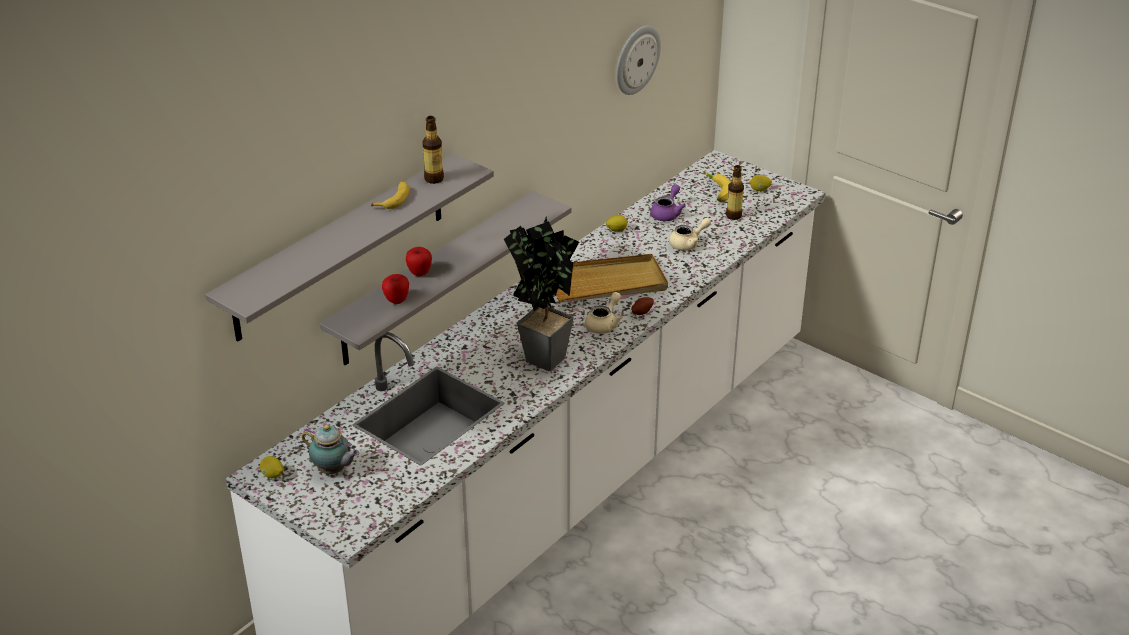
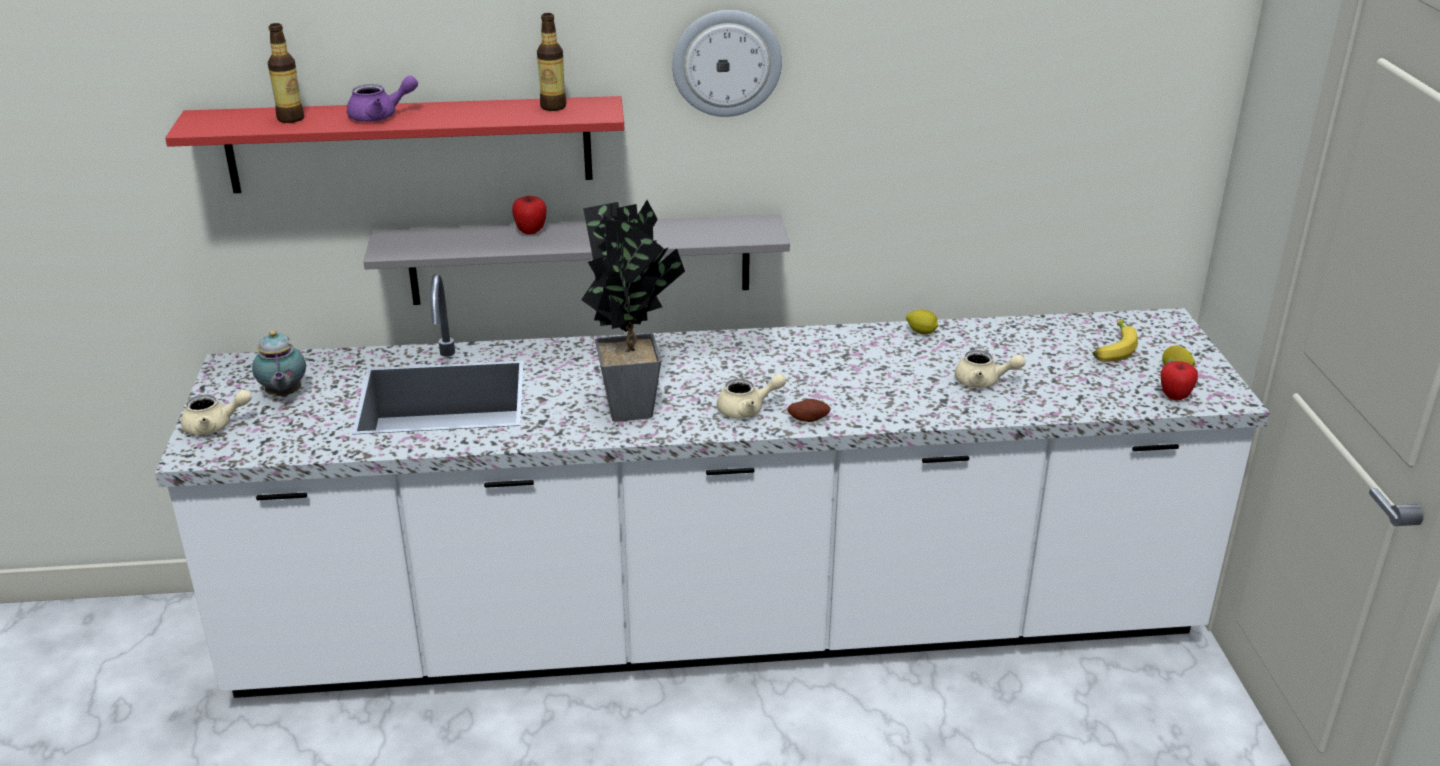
camera: 45 degrees right, 5 degrees down
(272, 475) = (238, 372): lemon -> none
(328, 513) = (215, 426): none -> beige teapot
(340, 247) = (410, 144): grey shelf -> red shelf
(393, 199) = (482, 107): banana -> none
(396, 301) = (465, 243): apple -> apple (1174, 396)
(607, 283) = (821, 374): beige tray -> none
(636, 59) = (1019, 99): wall clock -> wall clock (726, 63)
(667, 213) = (1010, 343): purple teapot -> purple teapot (380, 116)
(733, 216) = (1092, 381): bottle -> bottle (291, 118)

